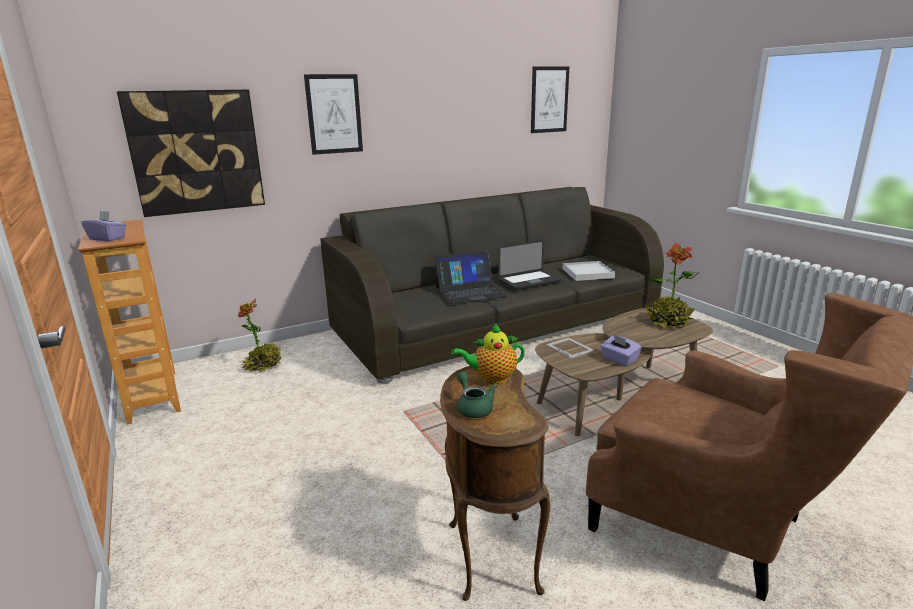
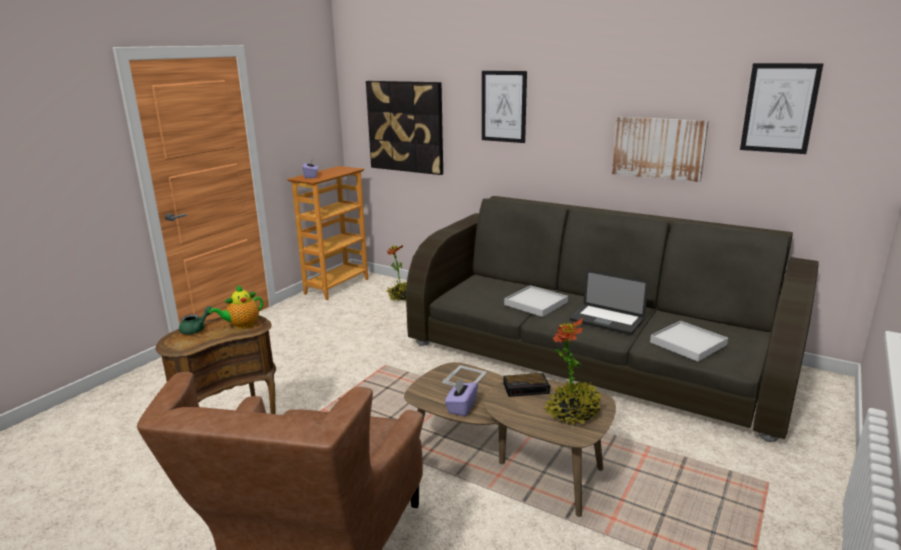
camera: 60 degrees right, 0 degrees up
(470, 291) = (536, 303): laptop -> white tray
(479, 139) = (658, 148): none -> picture
(491, 378) = (242, 325): teapot -> teapot turned 90 degrees counterclockwise
(621, 326) = (527, 388): none -> alarm clock

